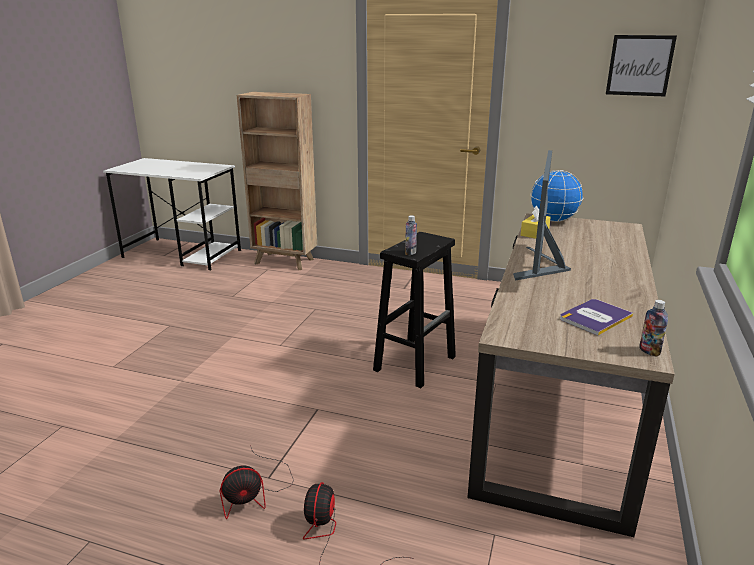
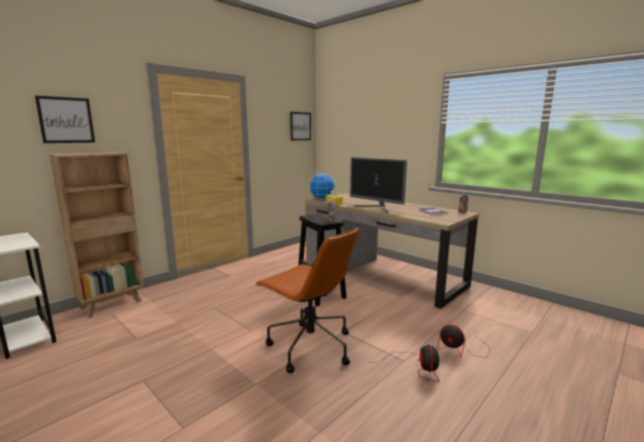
camera: 65 degrees left, 10 degrees down
(265, 392) = (309, 346): none -> brown office chair
(270, 55) = (66, 120): none -> picture

